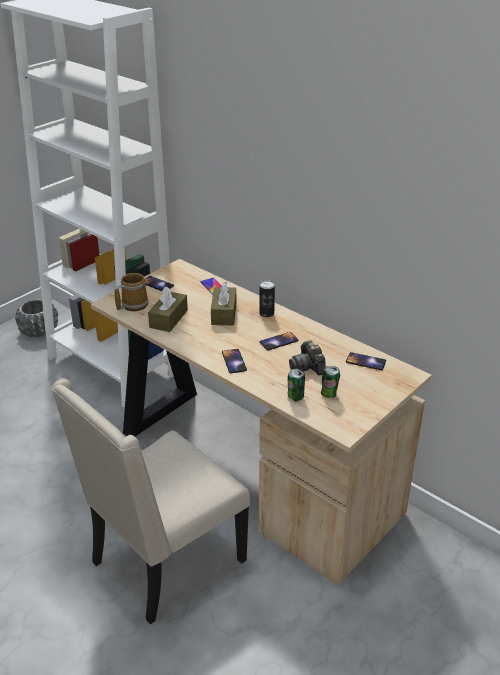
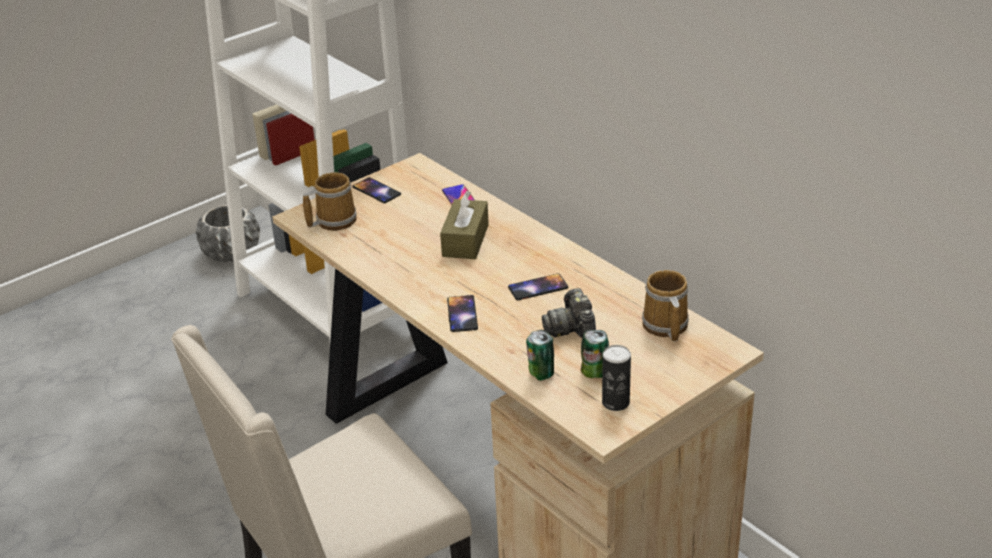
camera: 10 degrees right, 0 degrees up
(168, 319) = (381, 244): brown tissue box -> none
(266, 313) = (530, 243): can -> can (615, 402)
(365, 362) = (664, 326): phone -> mug

